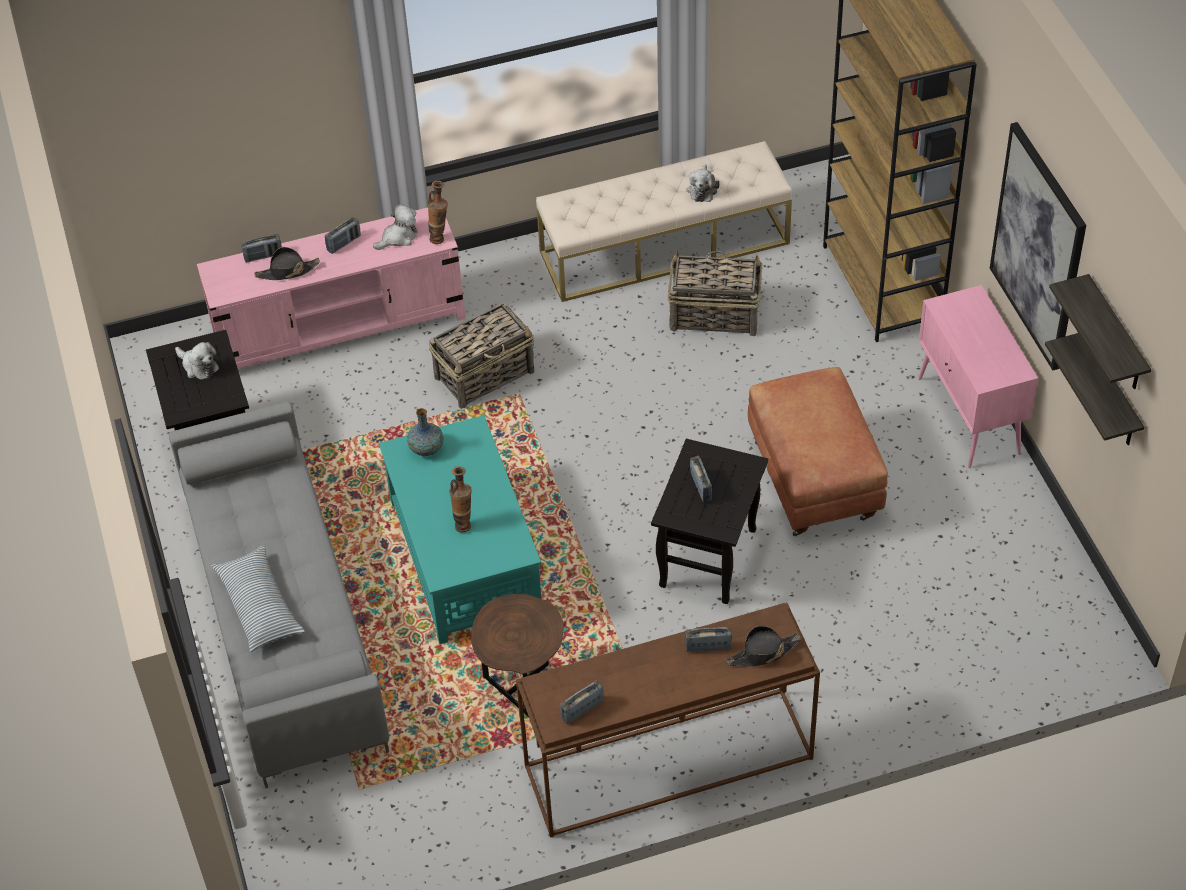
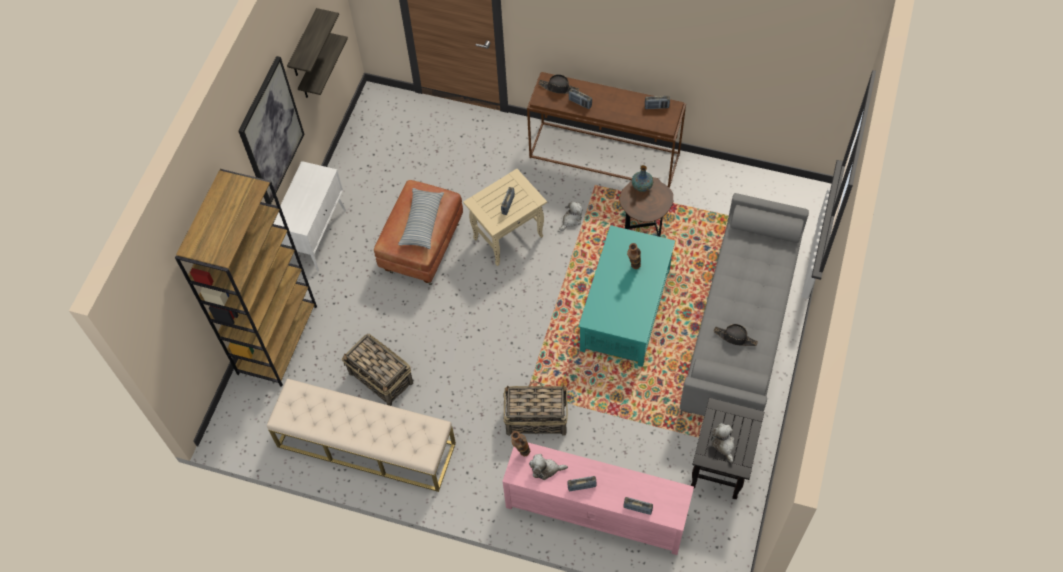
camera: 145 degrees left, 10 degrees up
(259, 606) = (764, 287): pillow -> pillow (422, 222)
(287, 271) = (630, 485): black hat -> black hat (735, 338)
(426, 448) = (623, 323): vase -> vase (641, 186)
(702, 189) = (336, 409): plush toy -> plush toy (571, 220)
(708, 560) = (508, 236): black side table -> beige side table
(969, 417) = (317, 235): pink cabinet -> white cabinet

